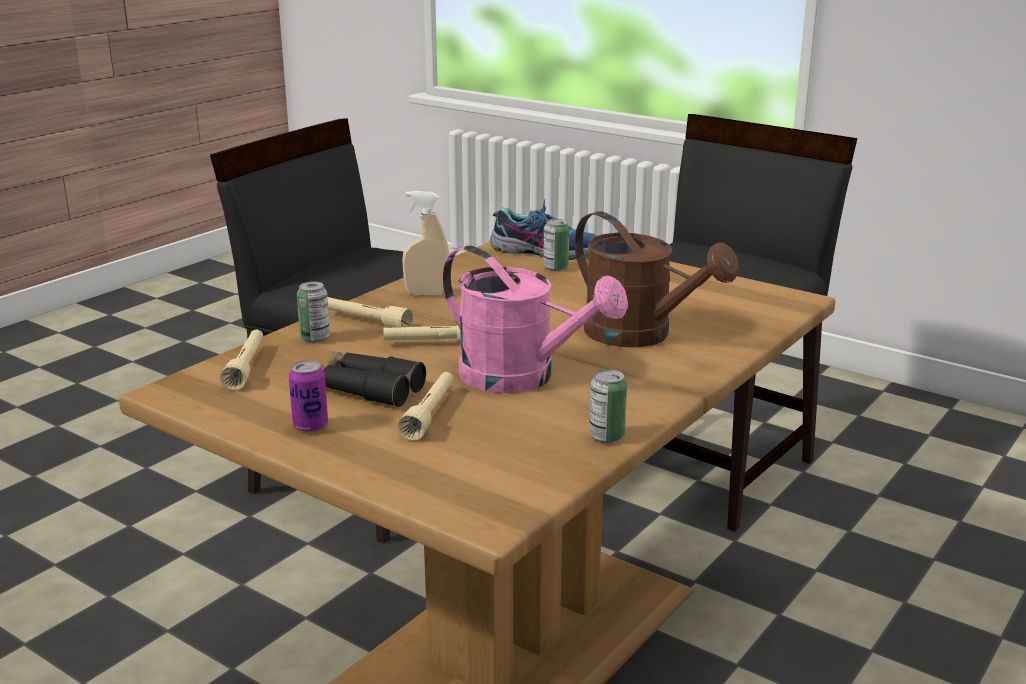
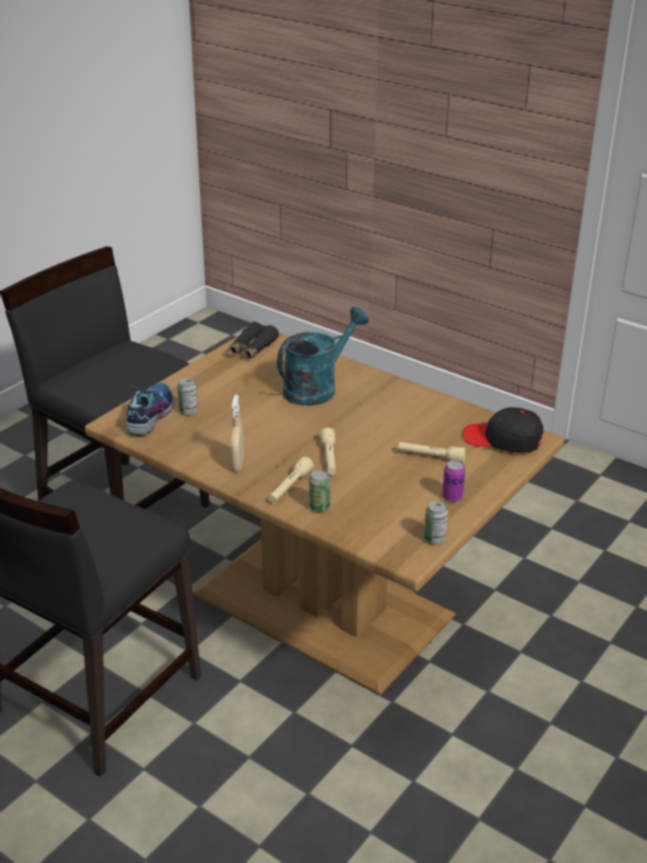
camera: 90 degrees left, 10 degrees up
(246, 367) = (370, 531): beige flashlight -> none
(365, 389) = (400, 481): black binoculars -> black binoculars (252, 348)
(483, 482) = (503, 440): none -> black cap
(522, 378) = (380, 428): pink watering can -> none
(606, 436) = (449, 405): can -> can (434, 539)
(640, 336) = (317, 387): brown watering can -> turquoise watering can

